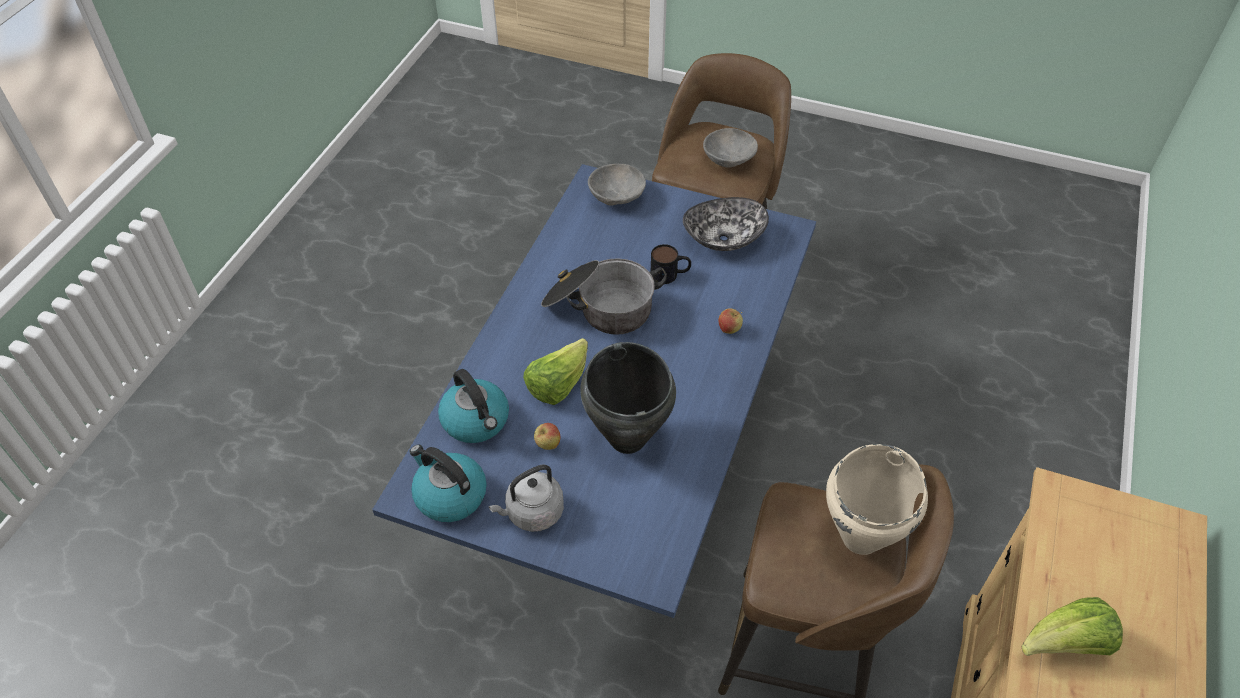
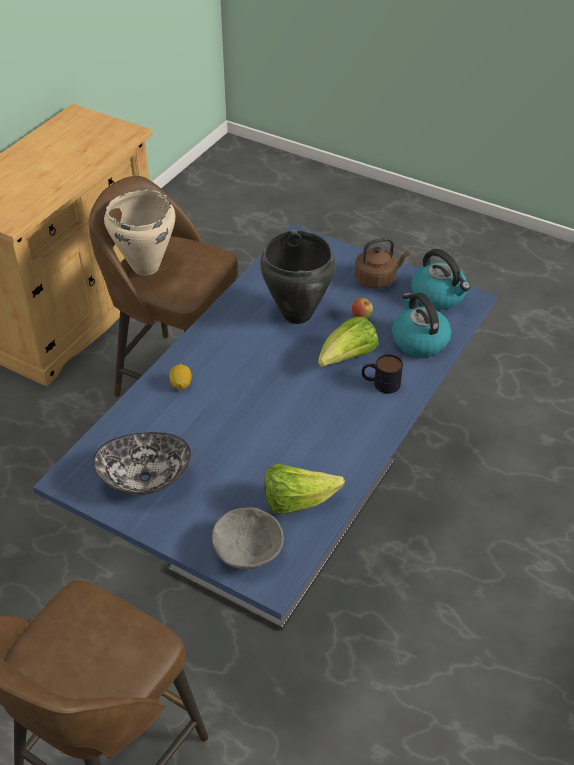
camera: 170 degrees left, 5 degrees down
(532, 513) = (377, 279): grey kettle -> brown kettle
(600, 308) = (297, 420): cooking pot -> none
(670, 274) = (217, 445): mug -> mug (380, 383)
(729, 160) = (74, 639): grey bowl -> none
(729, 329) = (181, 384): apple -> lemon
(1065, 644) = (73, 164): lettuce -> lettuce (297, 501)

